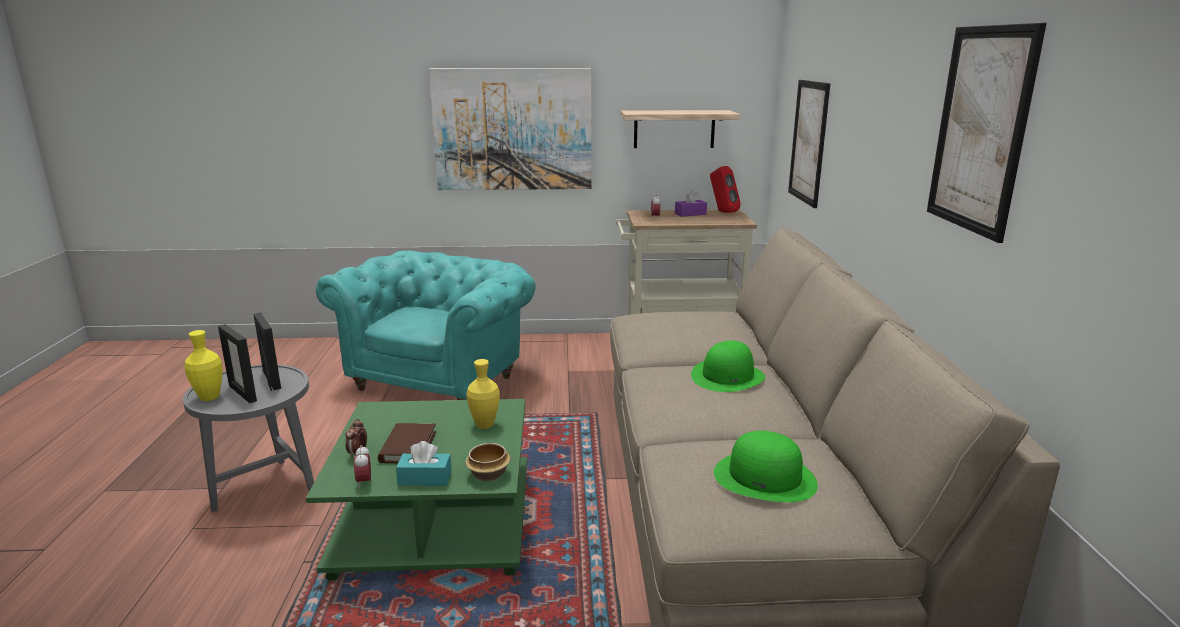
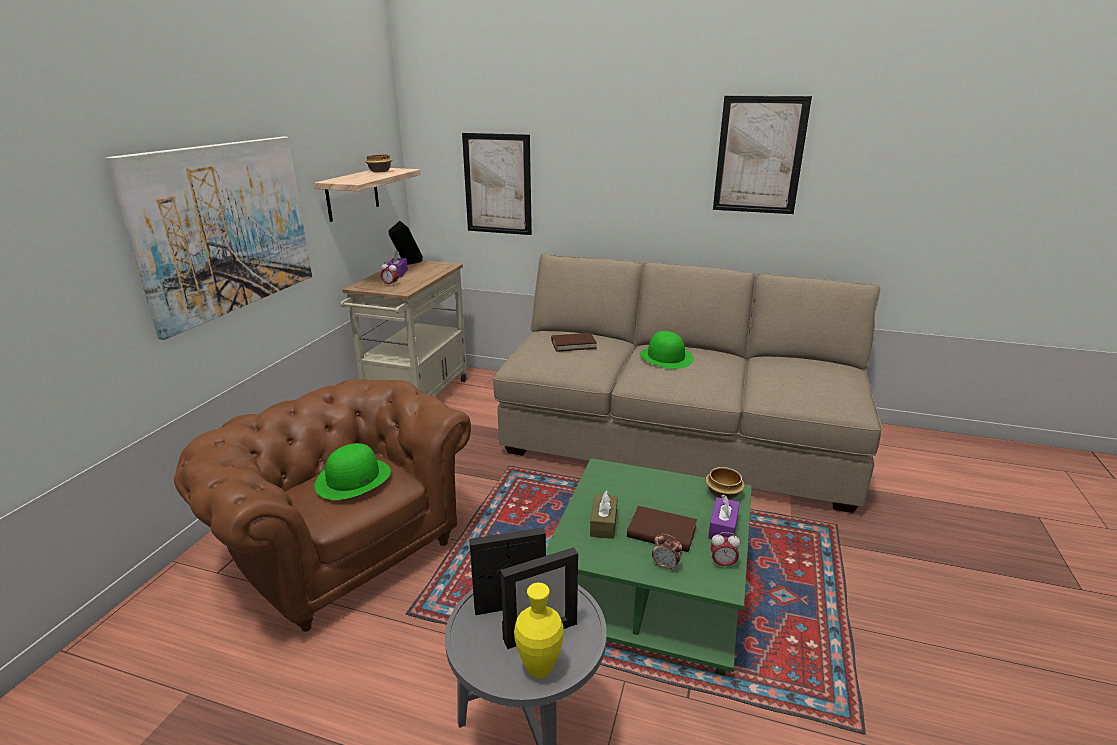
camera: 70 degrees left, 5 degrees up
(415, 419) = (603, 523): none -> brown tissue box
(425, 478) = (723, 527): turquoise tissue box -> purple tissue box
(442, 378) = (343, 551): turquoise armchair -> brown armchair
(484, 425) = (635, 485): yellow vase -> none
(701, 111) = (380, 171): none -> bowl
(705, 327) = (573, 344): none -> brown book
(722, 212) = (407, 264): red speaker -> black speaker
(765, 477) = (811, 377): green hat -> green hat (353, 478)

